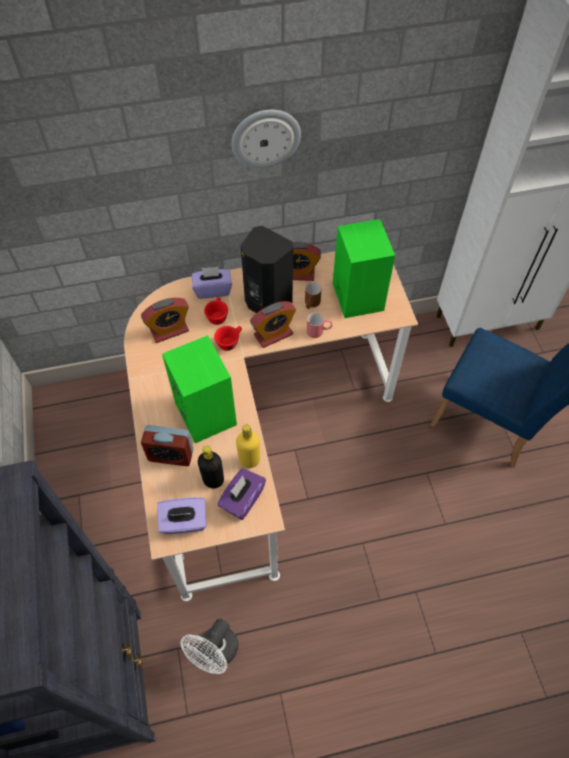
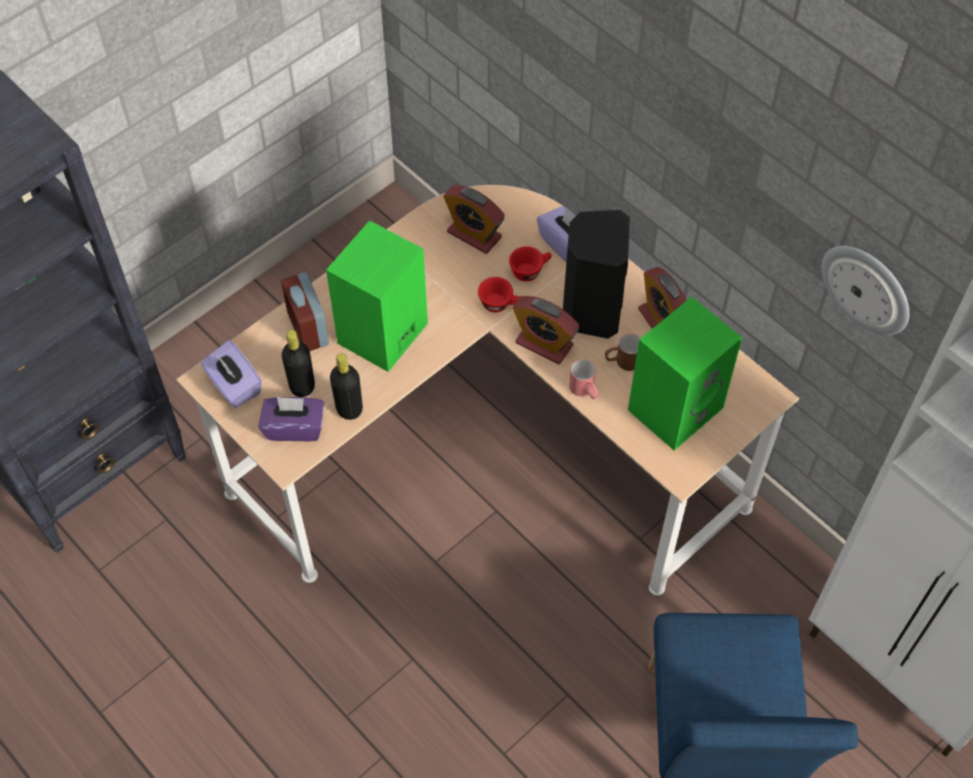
camera: 60 degrees right, 0 degrees up
(215, 653) = (181, 561): white fan -> none
(249, 460) = (349, 409): yellow bottle -> black bottle
(265, 138) = (692, 124): wall clock -> wall clock (867, 288)

